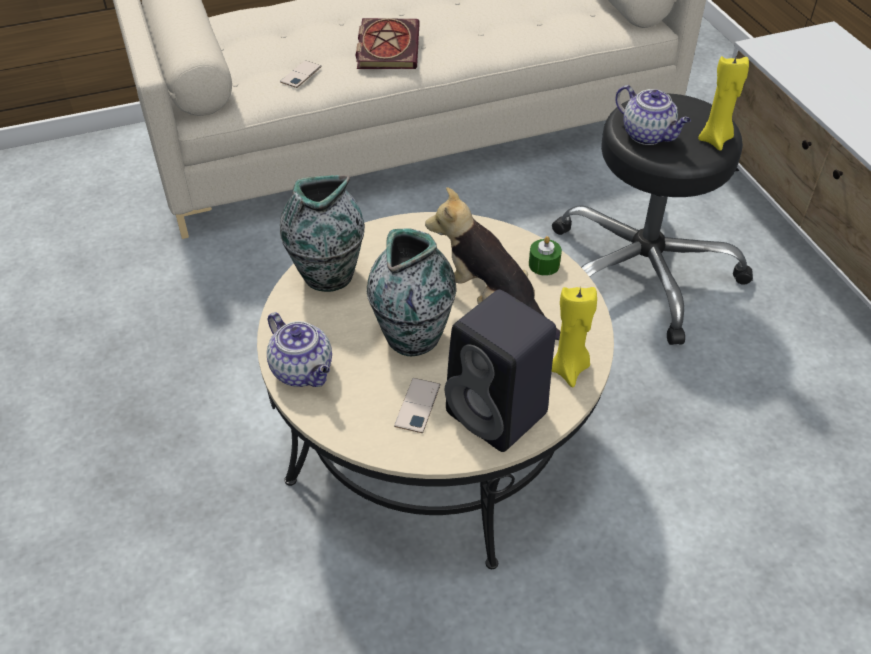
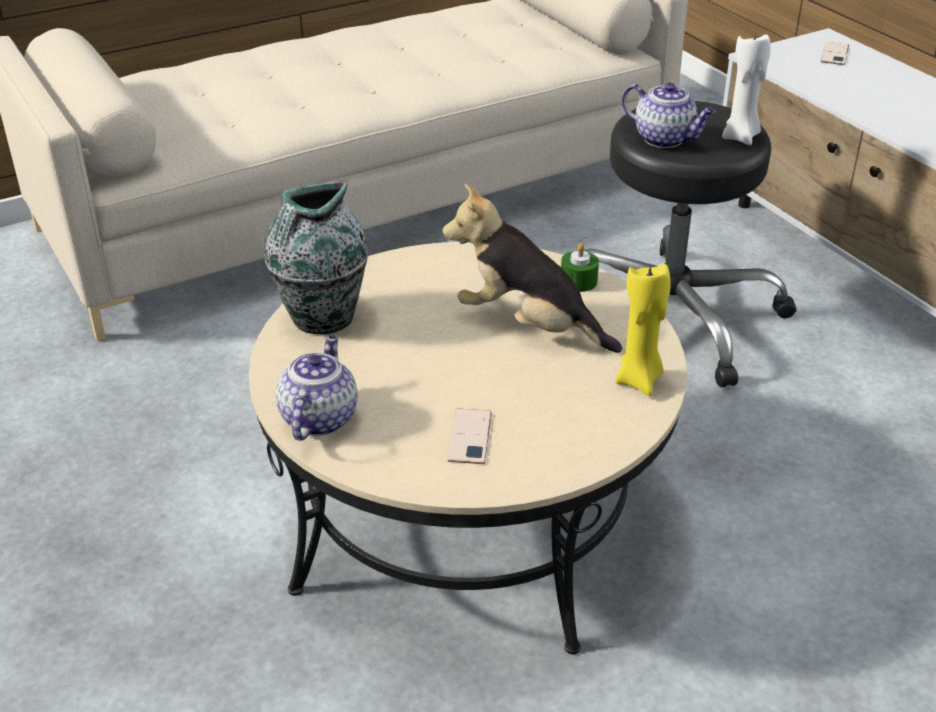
camera: 10 degrees left, 10 degrees down
(301, 74) = (234, 126): phone -> phone (834, 54)
(303, 371) = (318, 417): teapot -> teapot turned 120 degrees counterclockwise
(386, 46) = (331, 91): book -> none
(413, 335) = (444, 367): vase -> none
(499, 414) = (571, 434): black speaker -> none
(715, 139) = (741, 137): yellow candle -> white candle

